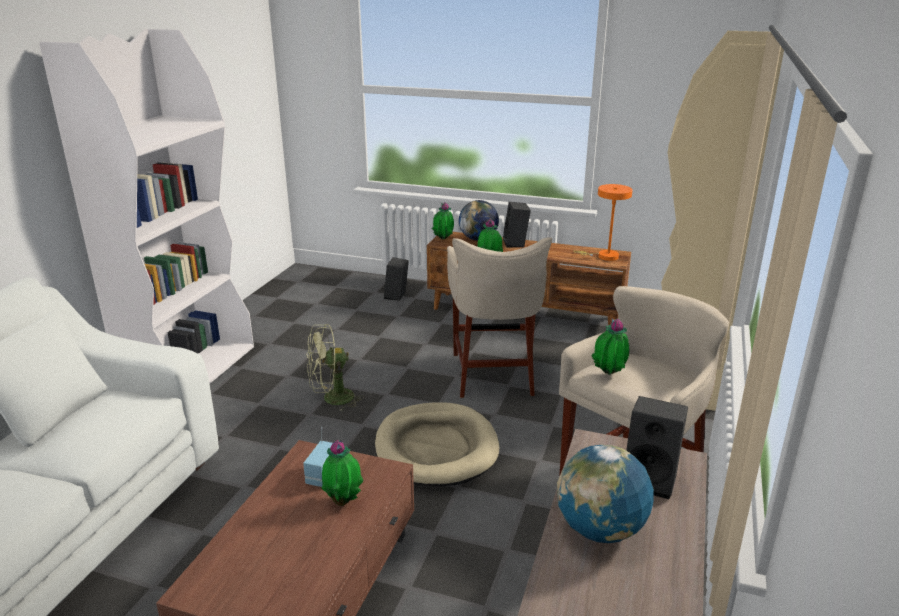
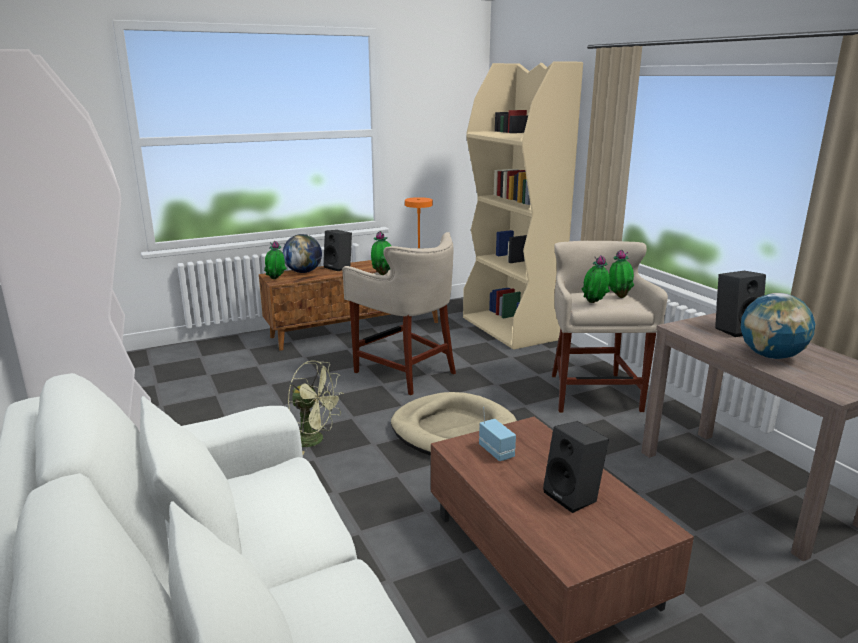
camera: 45 degrees left, 5 degrees down
(332, 399) = (314, 440): green fan -> green fan turned 90 degrees counterclockwise
(343, 501) = (542, 456): potted plant -> potted plant (619, 296)
(397, 296) = (229, 352): black speaker -> black speaker (574, 496)

